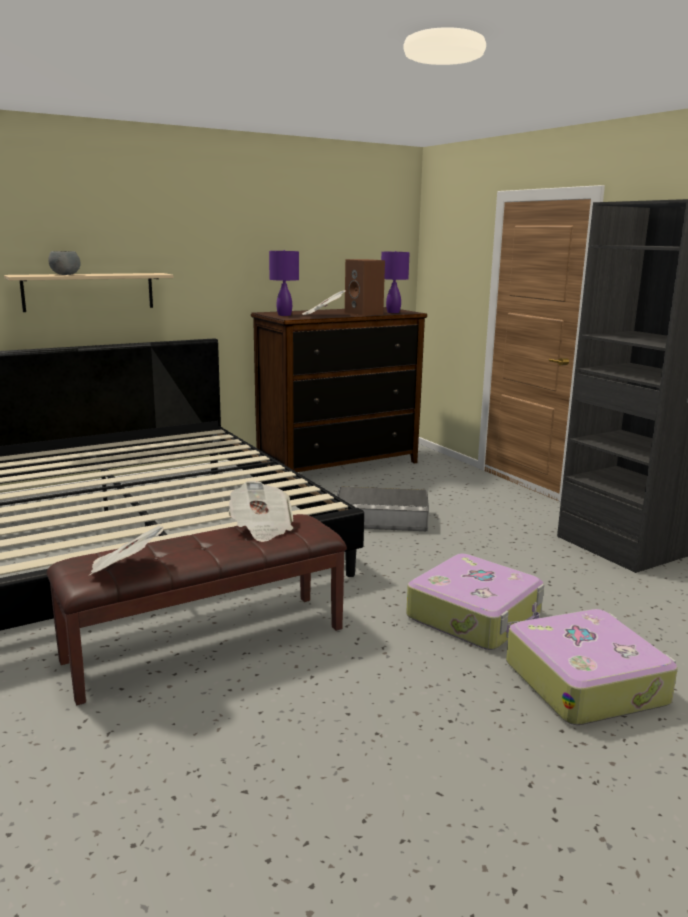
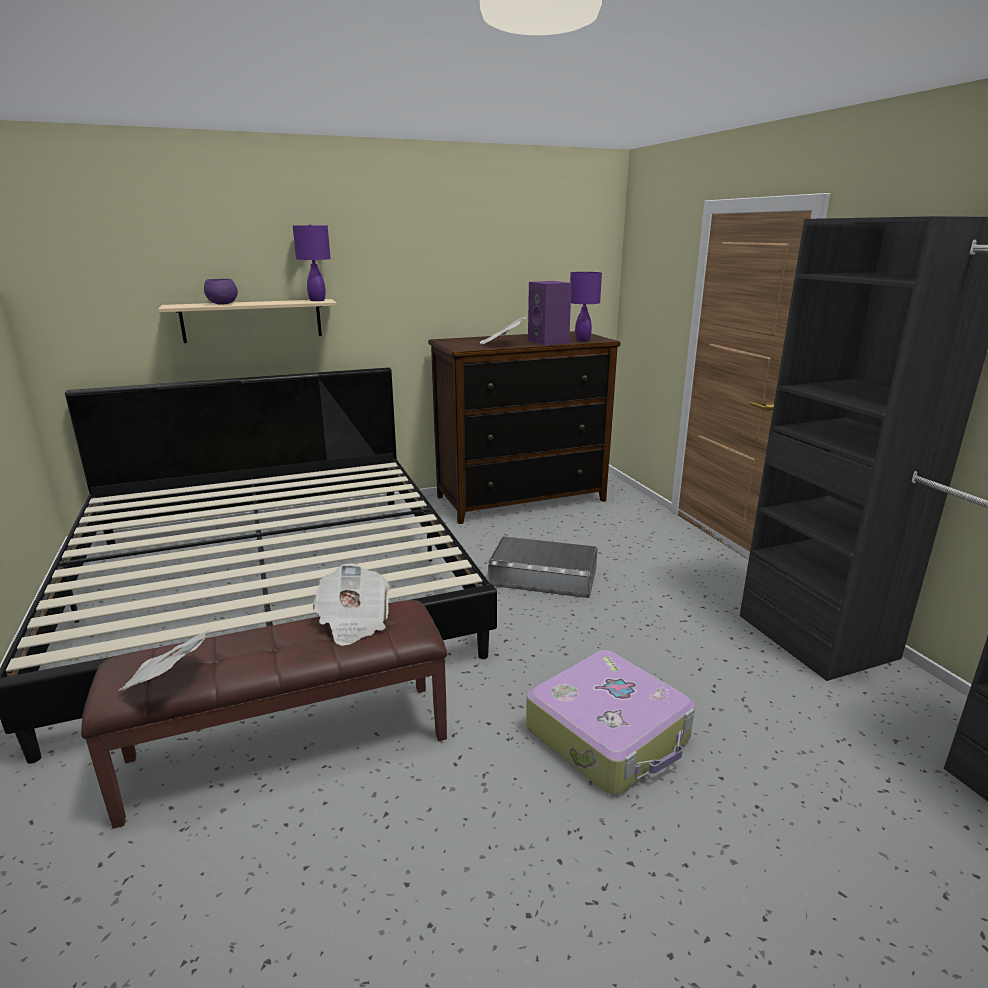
camera: 10 degrees right, 5 degrees up
(65, 274) = (223, 304): grey bowl -> purple bowl
(284, 315) = (459, 344): purple table lamp -> purple table lamp (317, 300)
(365, 313) = (549, 342): brown speaker -> purple speaker
(585, 682) = (723, 866): suitcase -> none

